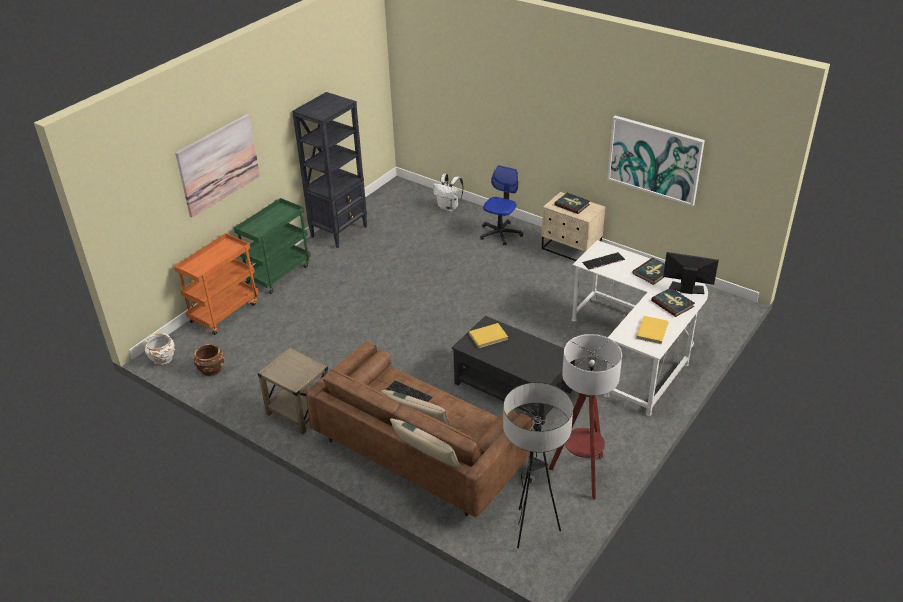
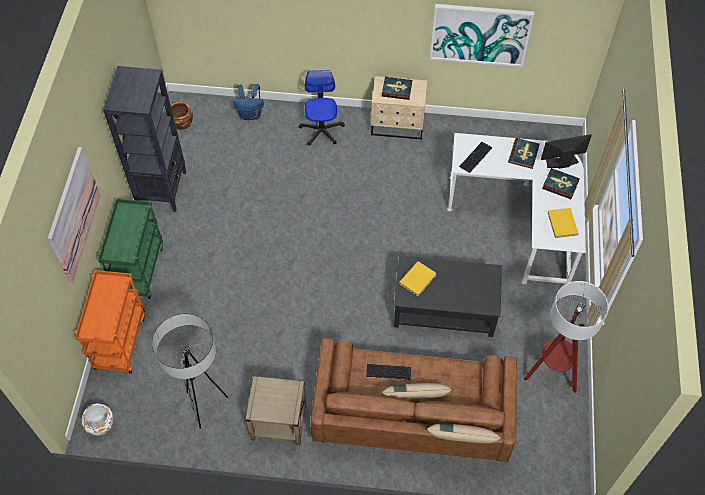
camera: 30 degrees left, 20 degrees up
(211, 369) = (160, 415): brown planter -> brown planter (182, 123)
(449, 207) = (251, 115): white backpack -> blue backpack
(532, 529) = (546, 444): floor lamp -> floor lamp (204, 405)

